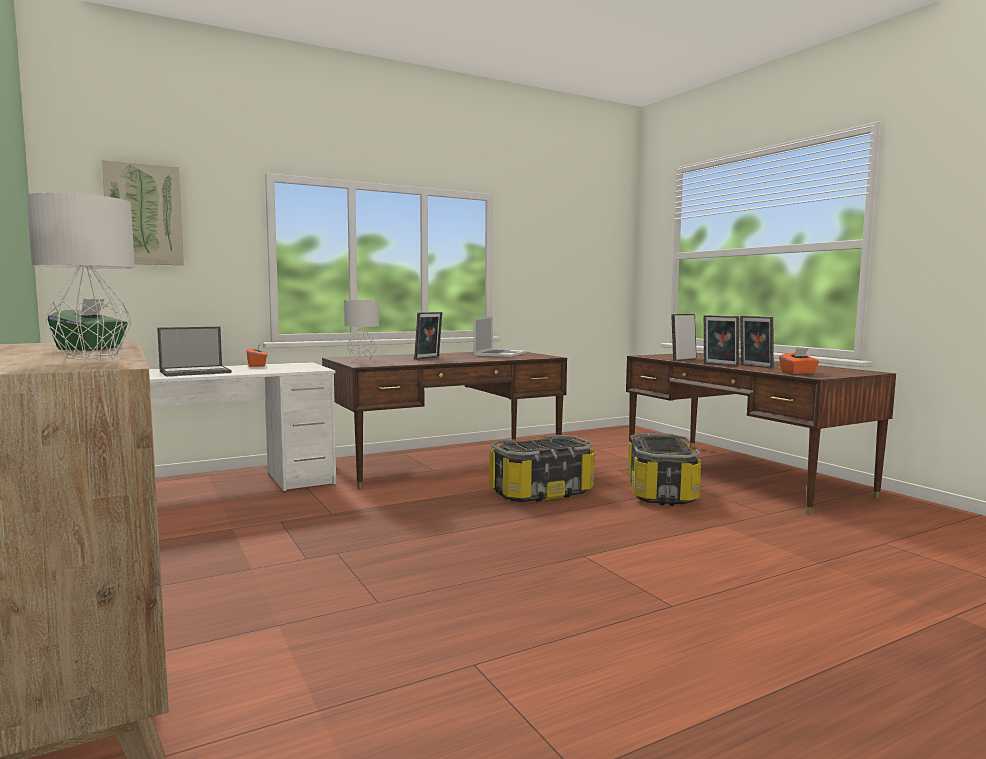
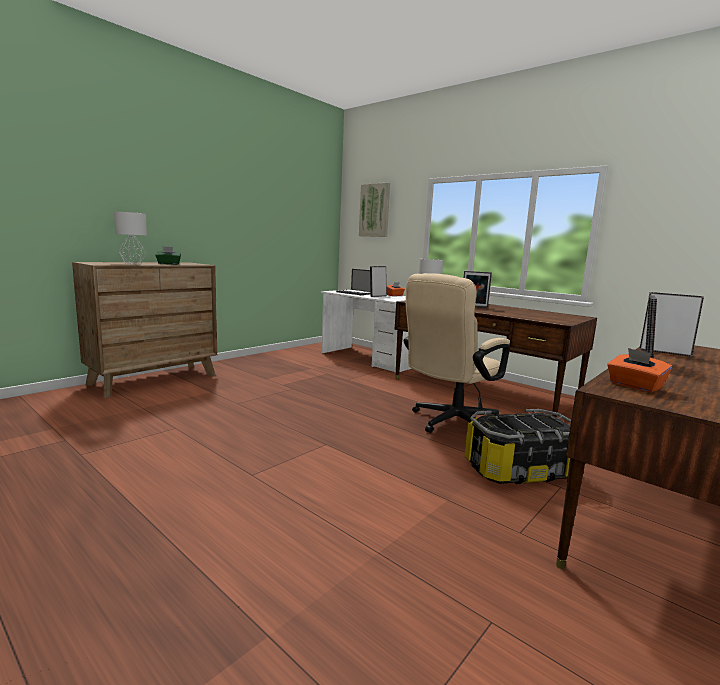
camera: 70 degrees right, 5 degrees up
(500, 354) = (548, 315): laptop -> none
(541, 493) = (449, 423): storage box -> beige office chair
(755, 366) = (672, 373): picture frame -> picture frame (377, 296)

